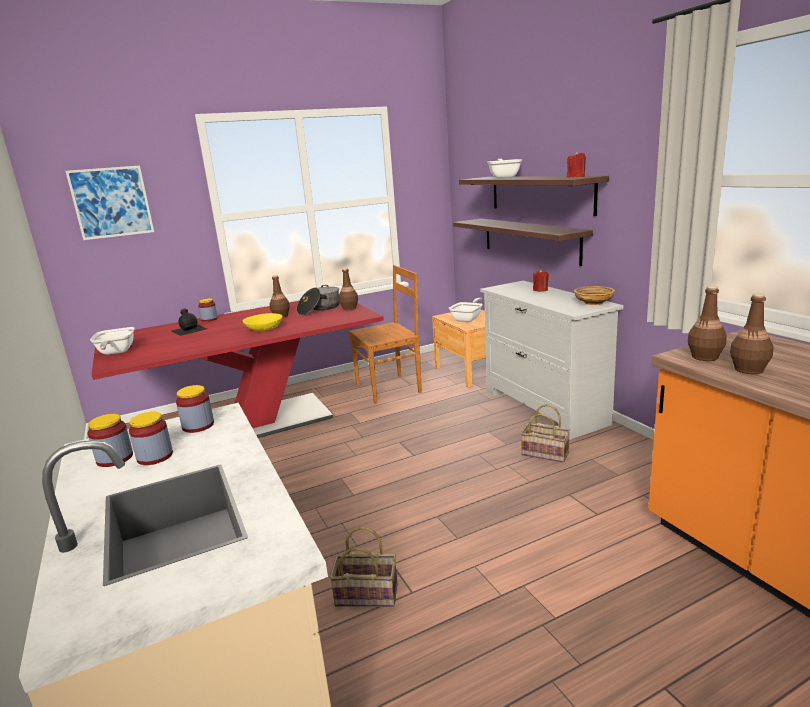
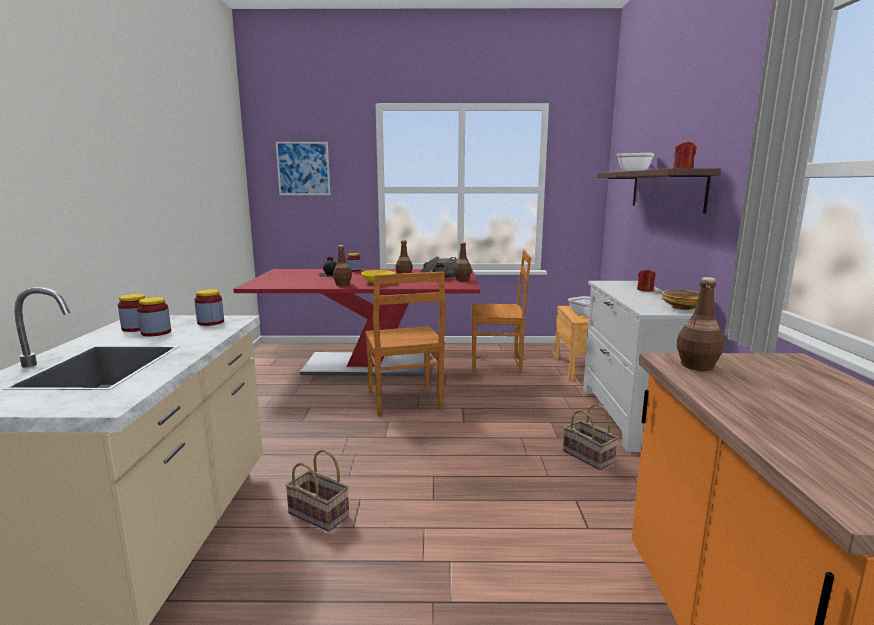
camera: 25 degrees right, 5 degrees down
(115, 353) = (266, 279): frying pan -> none
(336, 452) = (405, 401): none -> brown chair
(529, 240) = (653, 238): shelf -> none
(748, 369) = (728, 386): brown bottle -> brown bottle (342, 284)

